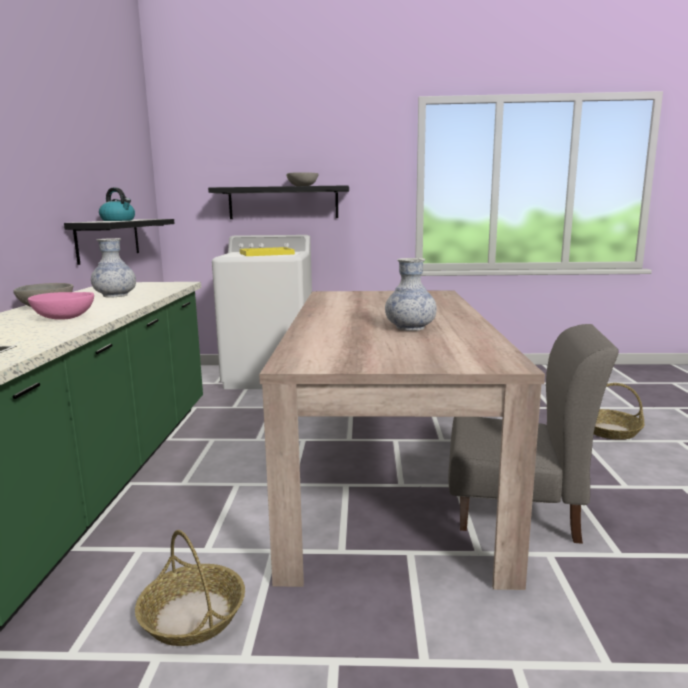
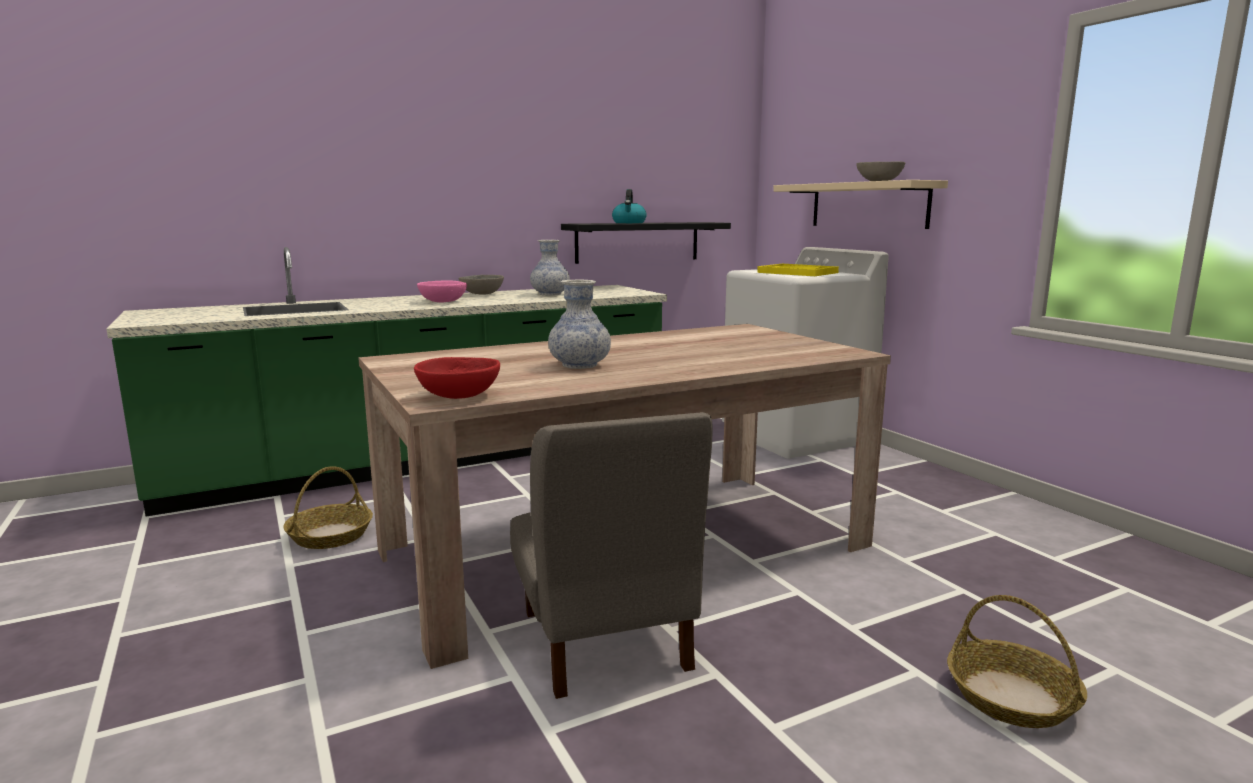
camera: 60 degrees right, 0 degrees up
(283, 203) = (868, 205): black shelf -> beige shelf
(490, 358) = (460, 396): none -> red bowl

